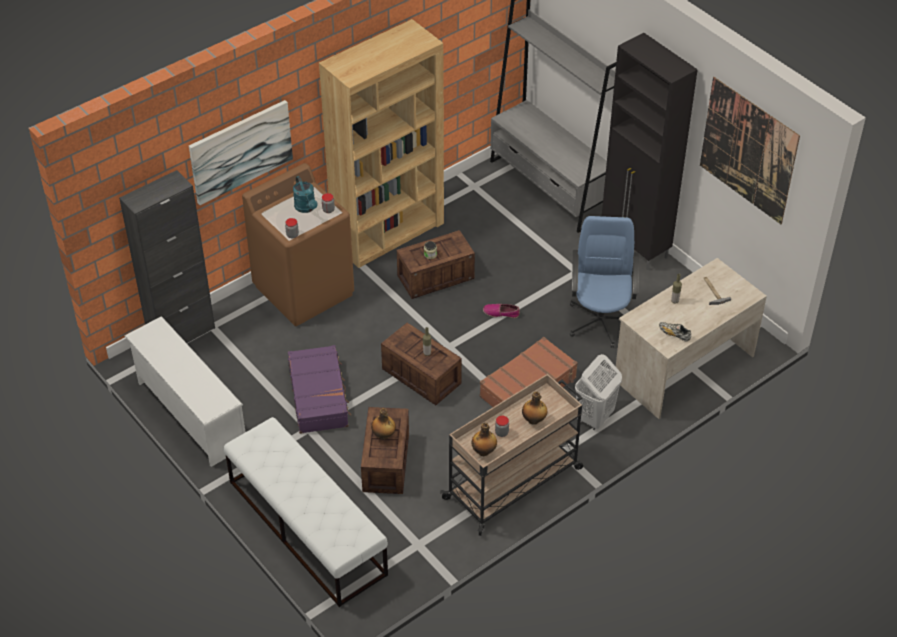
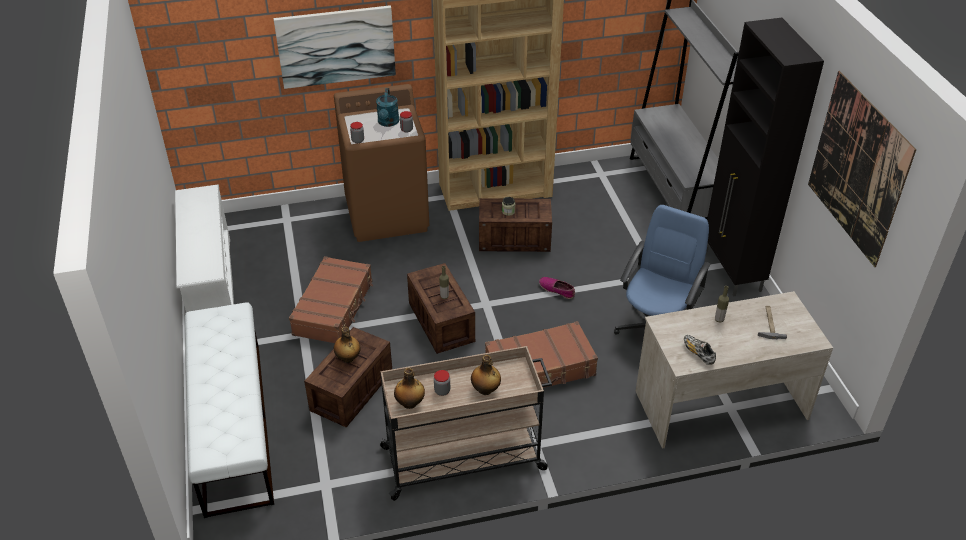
camera: 25 degrees right, 5 degrees down
(182, 334) = (257, 218): black cabinet -> none
(319, 396) = (334, 308): purple suitcase -> brown suitcase
(594, 417) = (591, 422): white laundry basket -> none

